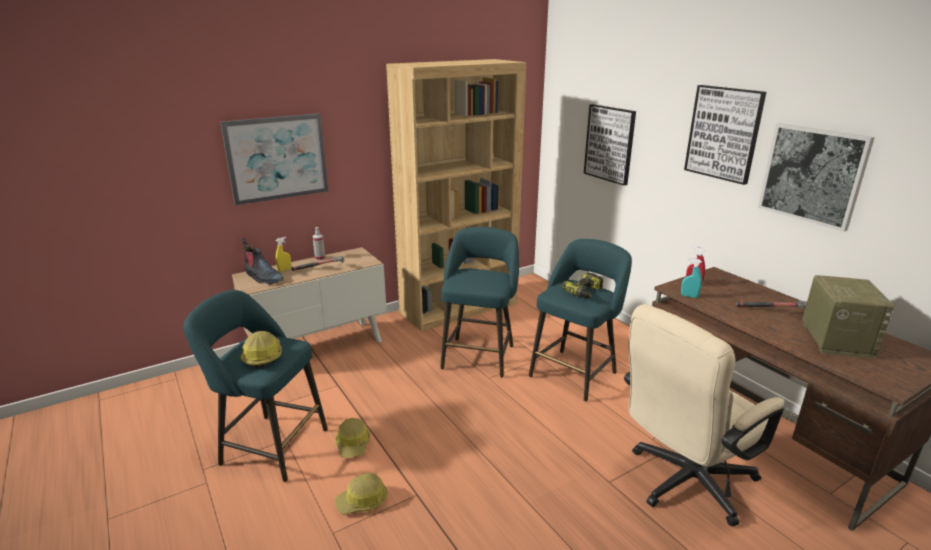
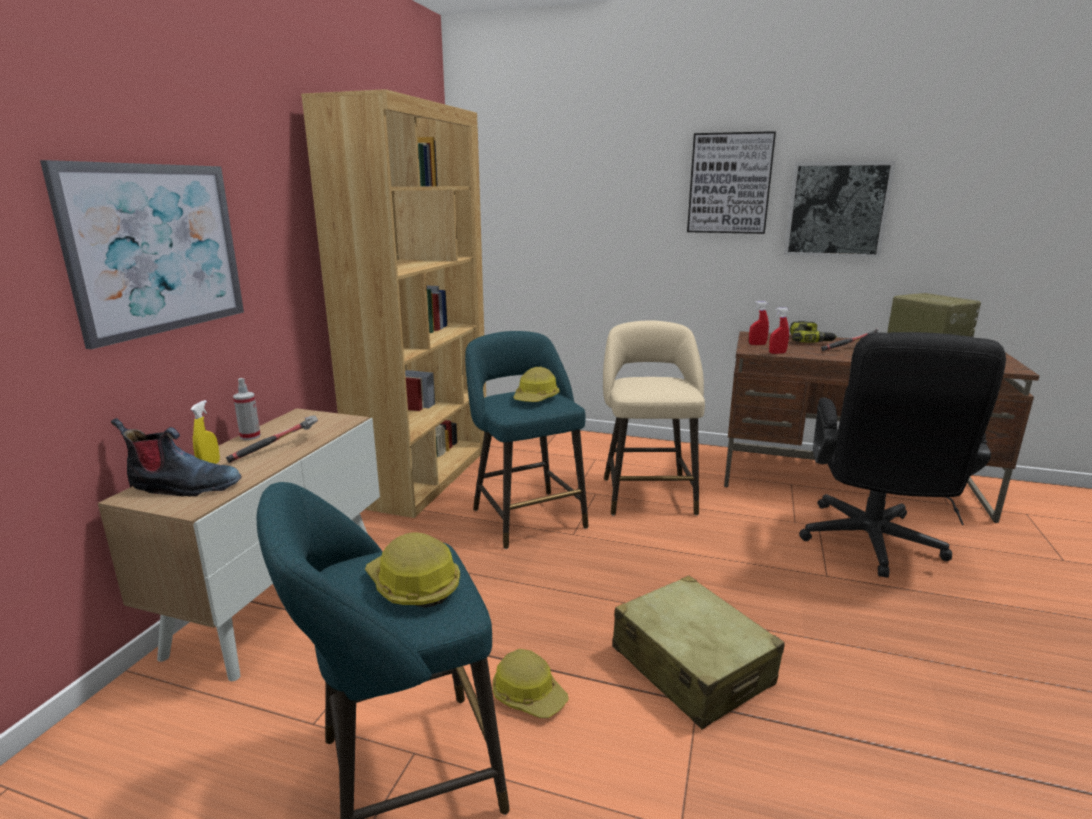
camera: 40 degrees left, 5 degrees down
(362, 501) = (652, 758): hard hat -> hard hat (536, 398)
(441, 478) = (691, 666): none -> beige suitcase
(575, 372) = (647, 493): turquoise stool -> beige stool
(585, 292) = (660, 382): power drill -> power drill (810, 340)
(610, 144) = (571, 221): picture -> none
(683, 483) = (871, 546): beige office chair -> black office chair
(689, 296) = (777, 353): turquoise spray bottle -> red spray bottle

